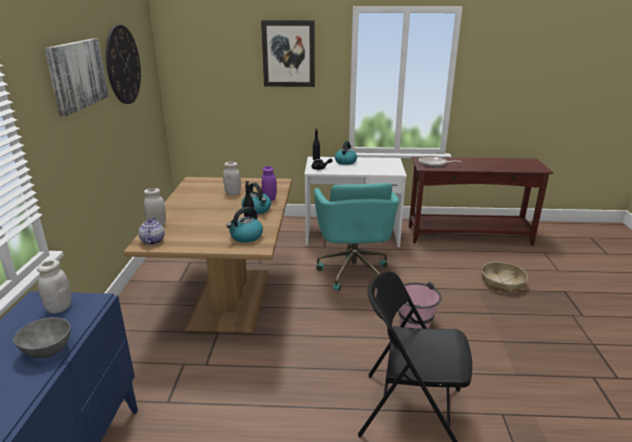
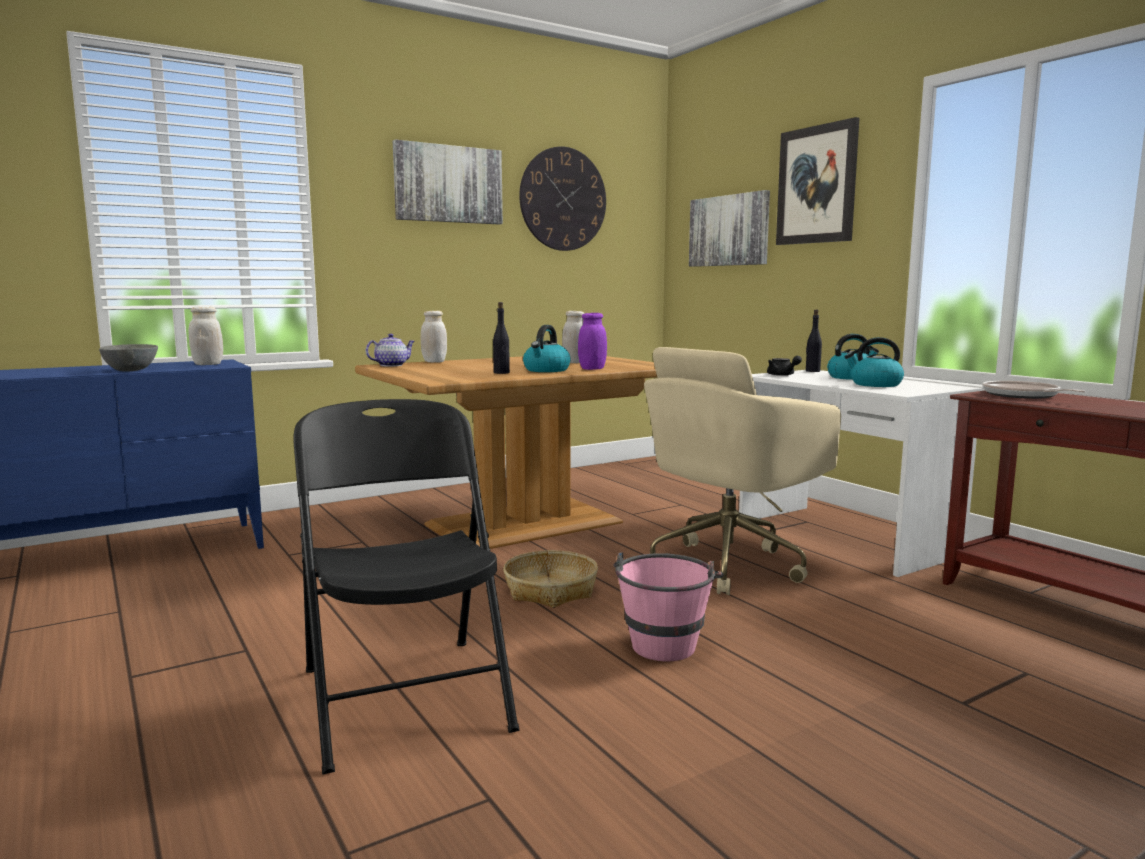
camera: 55 degrees right, 15 degrees down
(222, 75) = (729, 230): none -> picture
(246, 237) = (458, 376): kettle -> kettle (875, 384)
(352, 271) = (731, 565): turquoise office chair -> beige office chair
(502, 282) = (1013, 705): basket -> basket (551, 590)

